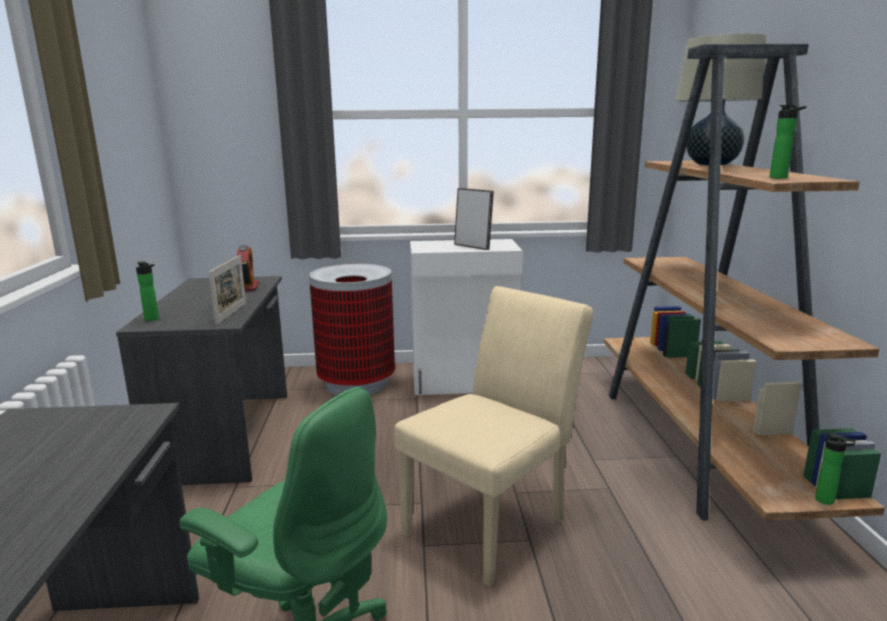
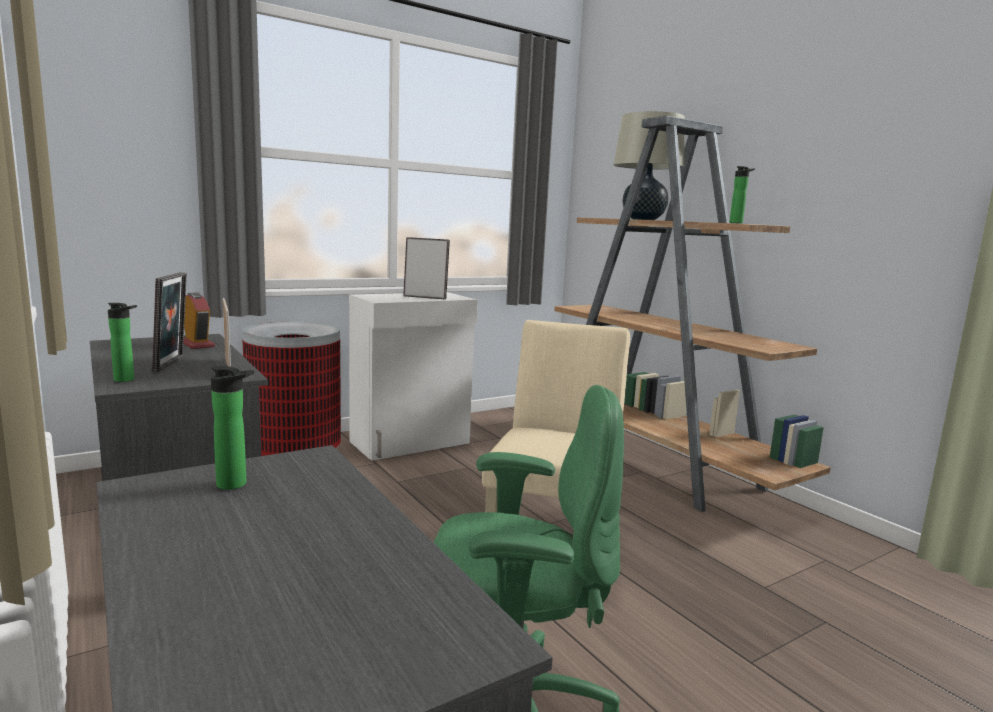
camera: 30 degrees left, 5 degrees down
(203, 306) = (173, 363): none -> picture frame
(827, 501) = (799, 469): bottle -> bottle (236, 484)

